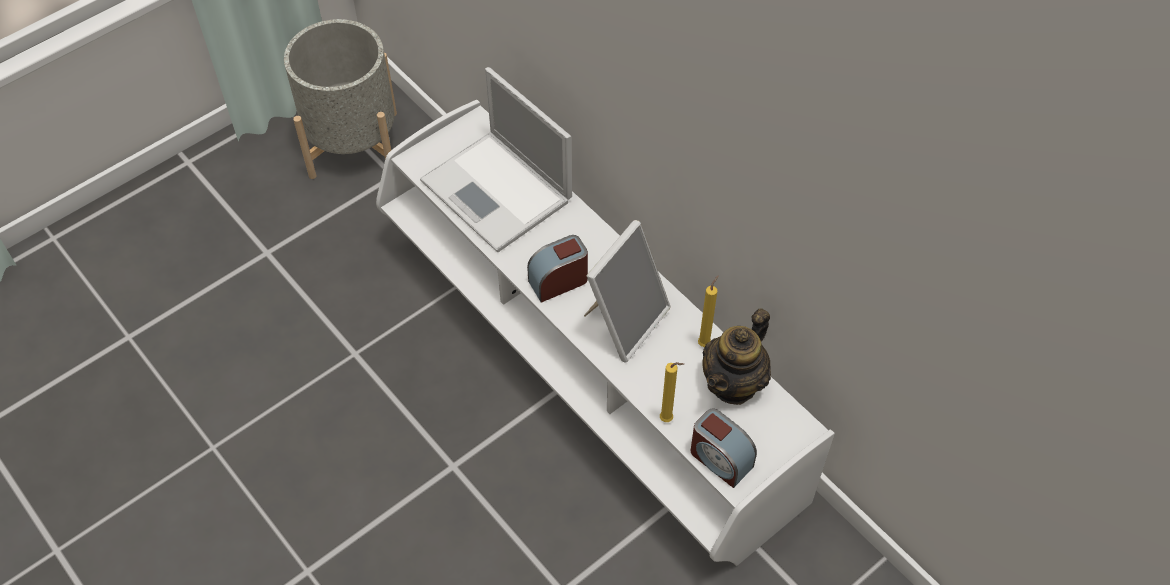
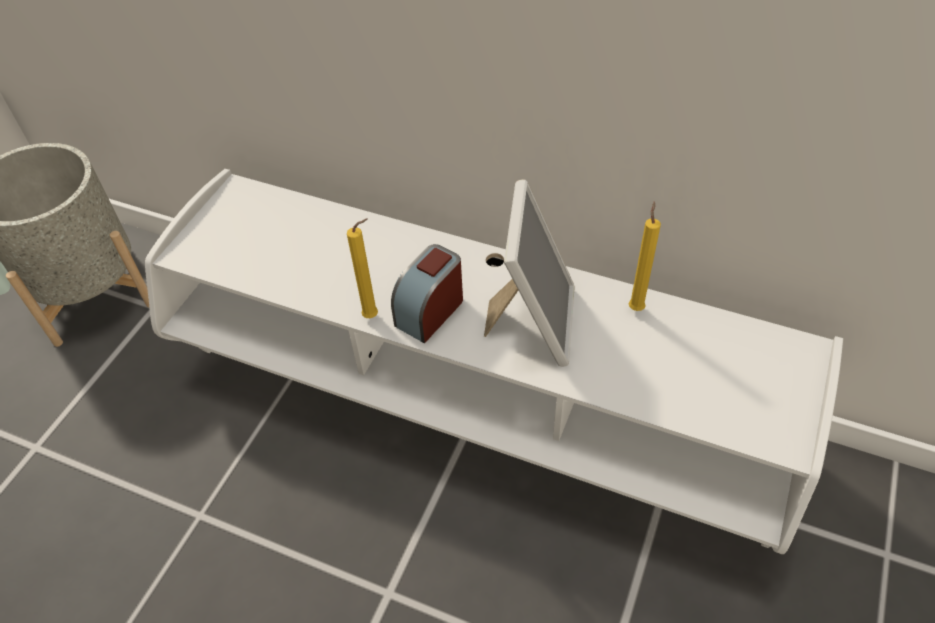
camera: 25 degrees left, 5 degrees down
(498, 192) = (302, 248): laptop -> none
(668, 419) = (659, 408): yellow candle -> yellow candle (373, 316)
(720, 459) = (749, 425): alarm clock -> none
(734, 383) = (698, 335): teapot -> none

